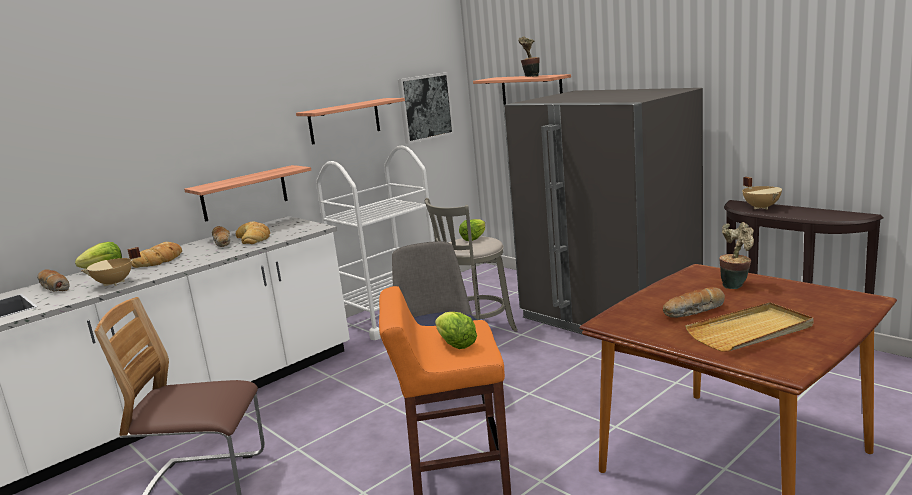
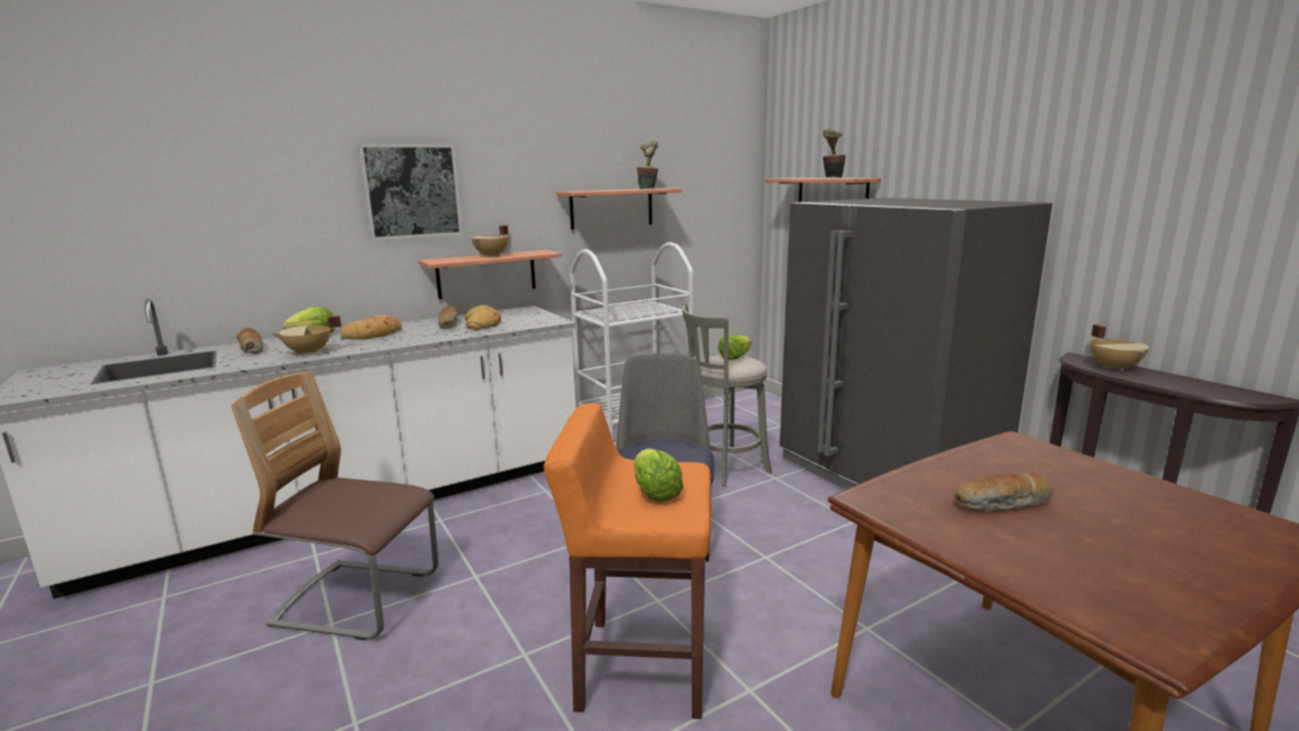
camera: 10 degrees right, 0 degrees up
(250, 176) = (492, 255): none -> beige cooking pot
(425, 107) = (708, 204): picture -> picture (412, 191)
(736, 285) = (1070, 473): potted plant -> potted plant (648, 189)
(750, 331) = (1093, 556): beige tray -> none

